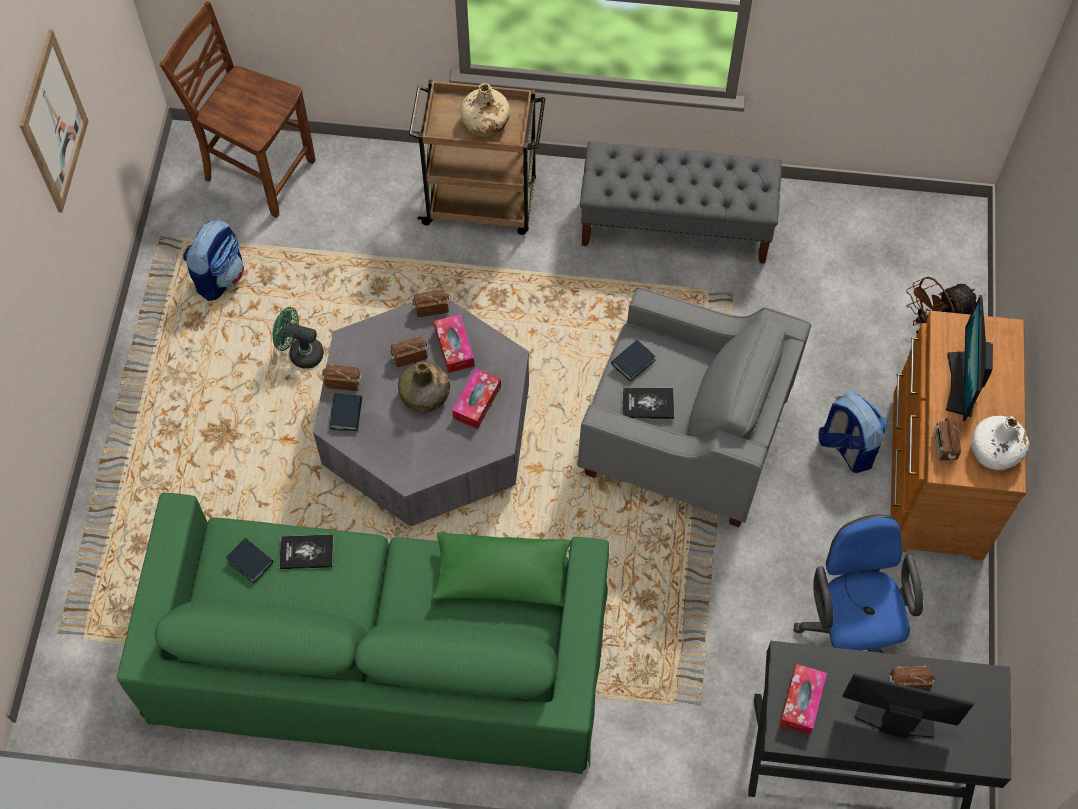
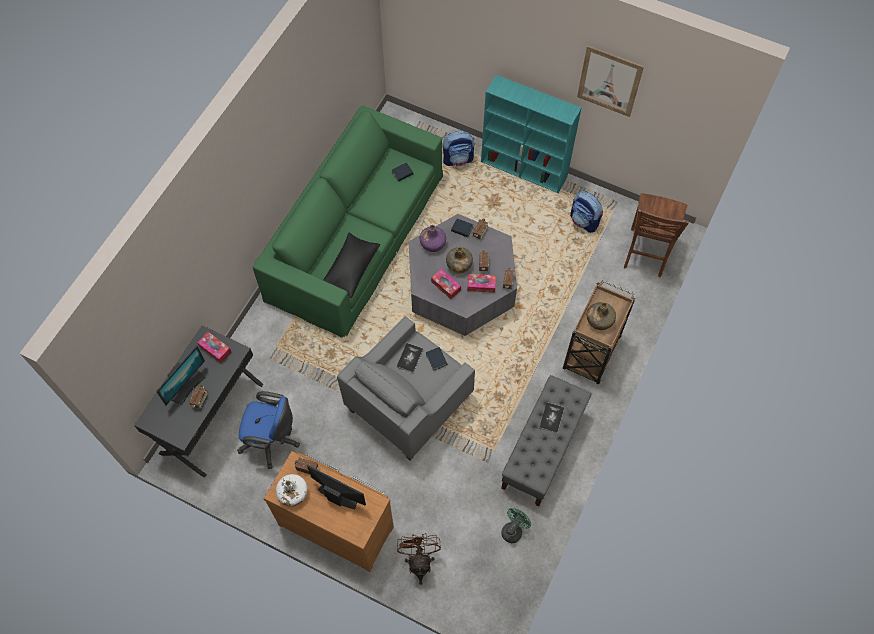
camera: 110 degrees right, 0 degrees up
(129, 403) = (524, 169): none -> turquoise bookcase
(257, 171) = (646, 253): brown chair -> brown chair turned 150 degrees clockwise
(300, 353) = (526, 245): green fan -> green fan (513, 530)
(306, 552) = (397, 195): book -> book (551, 418)
(395, 453) = (433, 243): none -> purple bottle
(485, 122) = (599, 320): beige bottle -> green bottle
(502, 576) = (351, 269): green pillow -> black pillow
(846, 447) = (371, 483): backpack -> backpack (458, 159)

